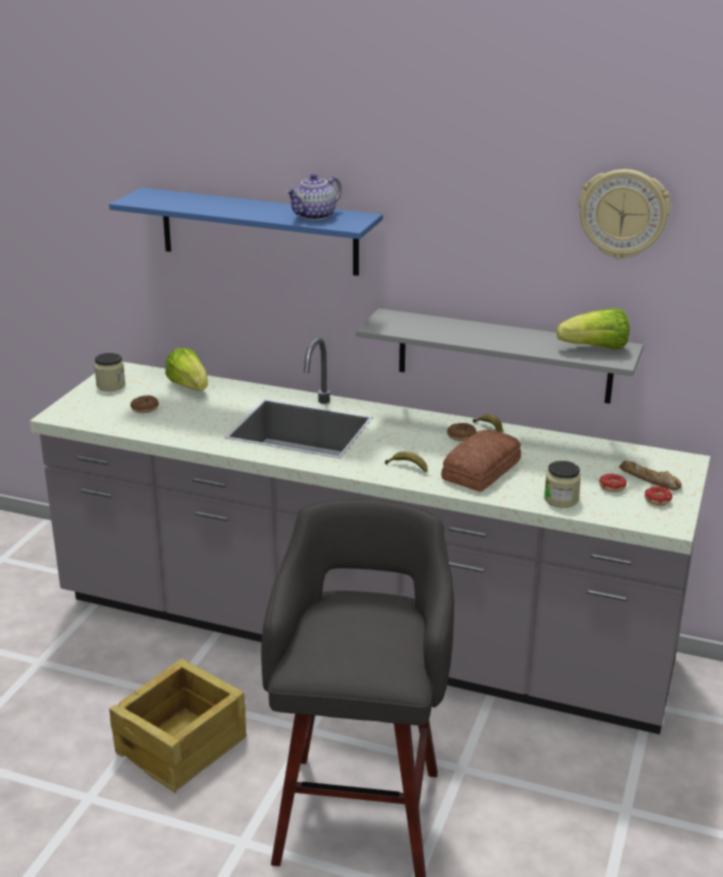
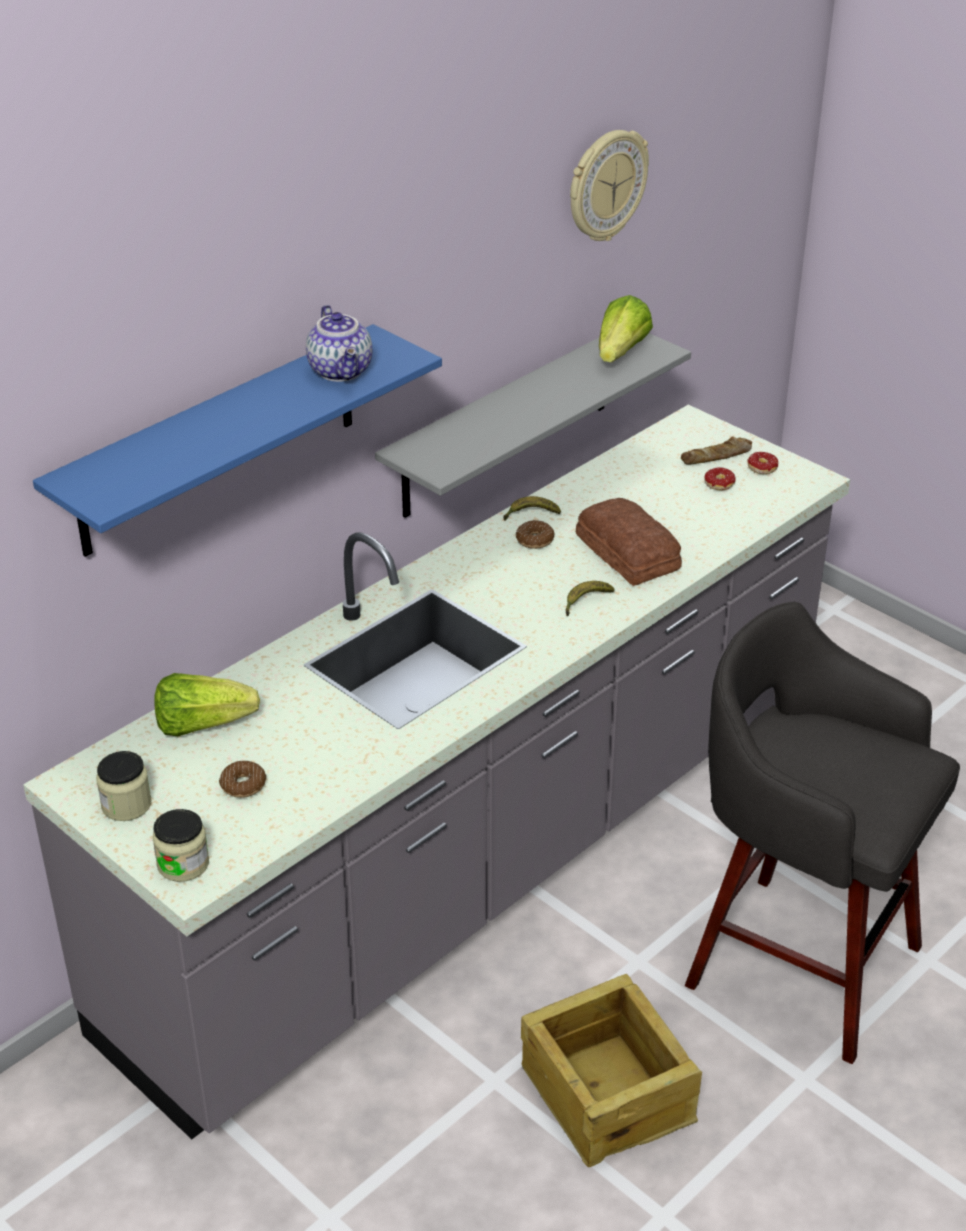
camera: 65 degrees left, 10 degrees up
(561, 499) = (726, 524): jar -> jar (183, 864)

